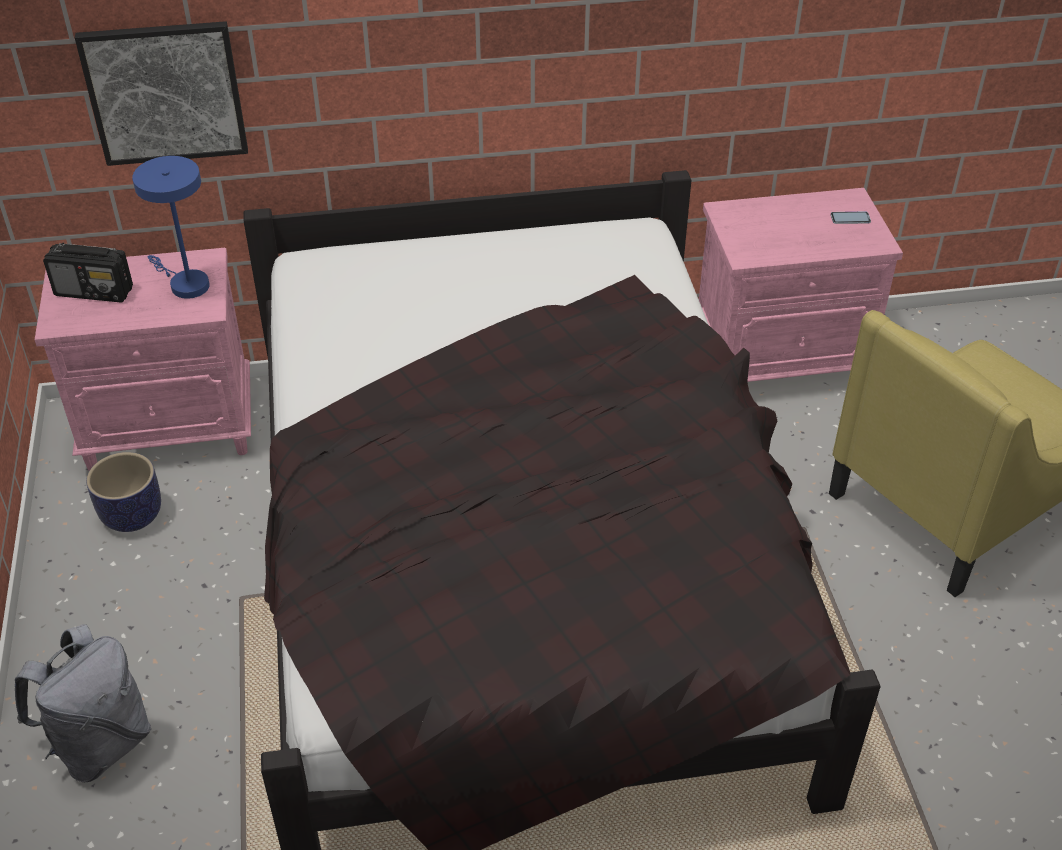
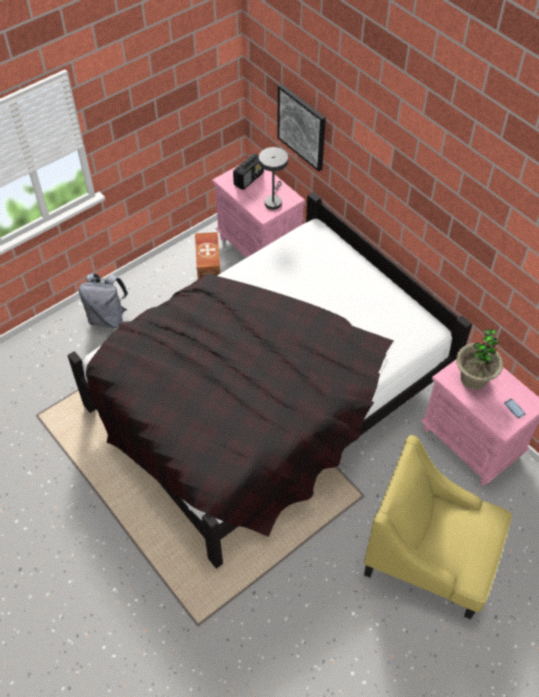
camera: 60 degrees right, 10 degrees up
(94, 292) = (249, 179): radio -> radio turned 120 degrees counterclockwise
(132, 515) = (209, 264): planter -> brown storage box
(185, 284) = (273, 201): blue table lamp -> grey table lamp
(768, 231) = (473, 378): none -> potted plant

